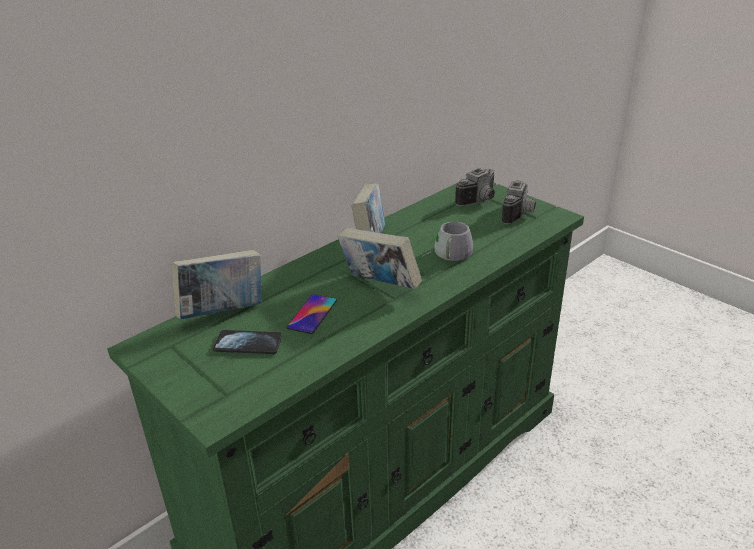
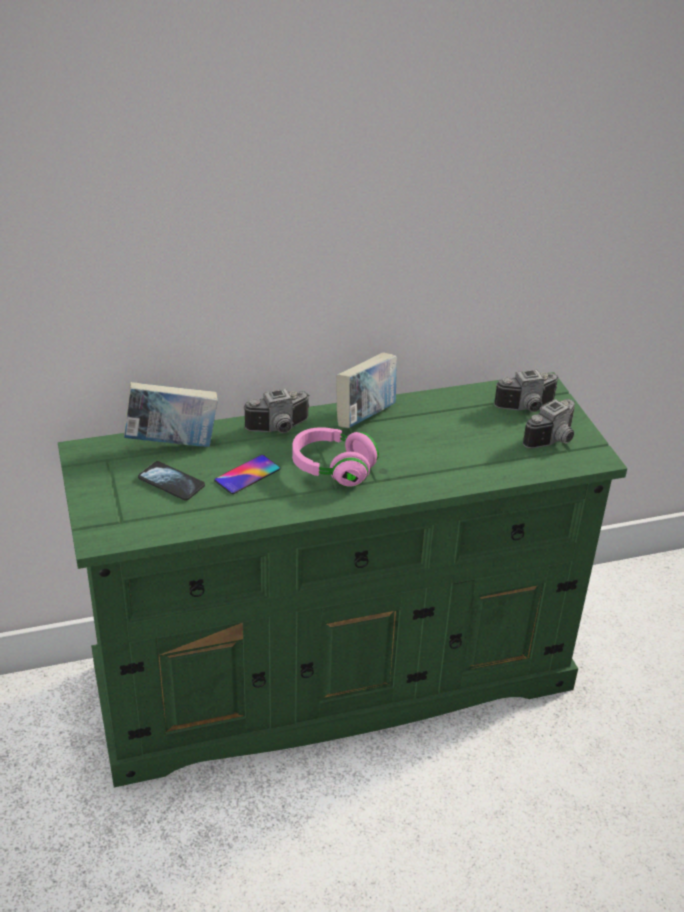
camera: 25 degrees right, 5 degrees up
(309, 271) = (279, 429): none -> camera
(379, 285) = (333, 469): book -> pink headphones
(448, 254) = (431, 459): grey mug -> none

